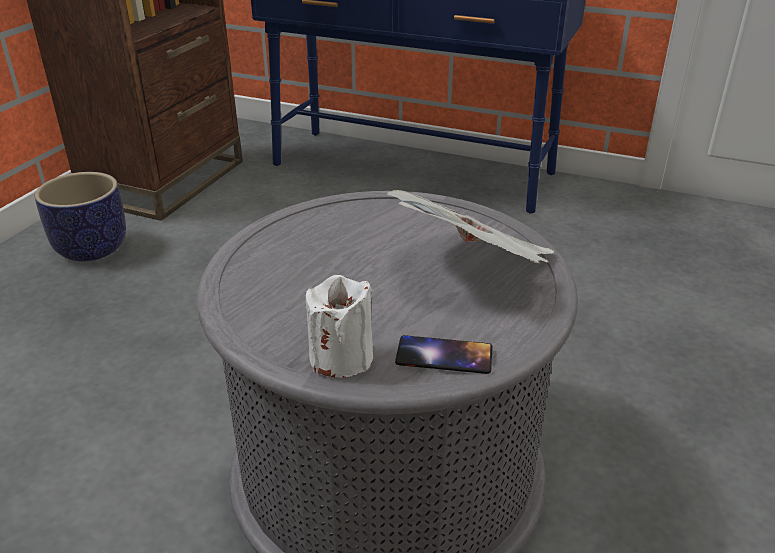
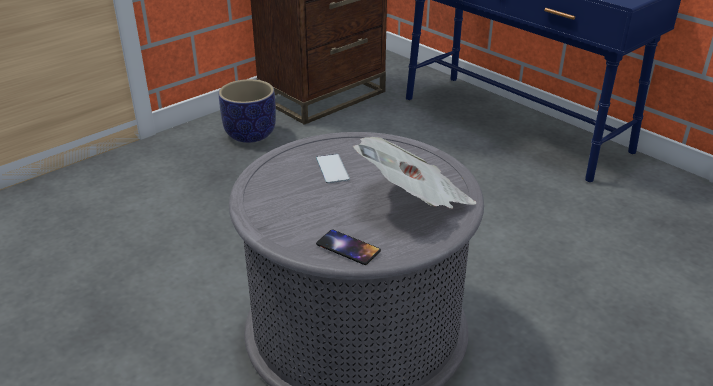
camera: 25 degrees right, 0 degrees up
(329, 252) = (332, 168): none -> phone
(341, 358) = (288, 232): white candle -> none

